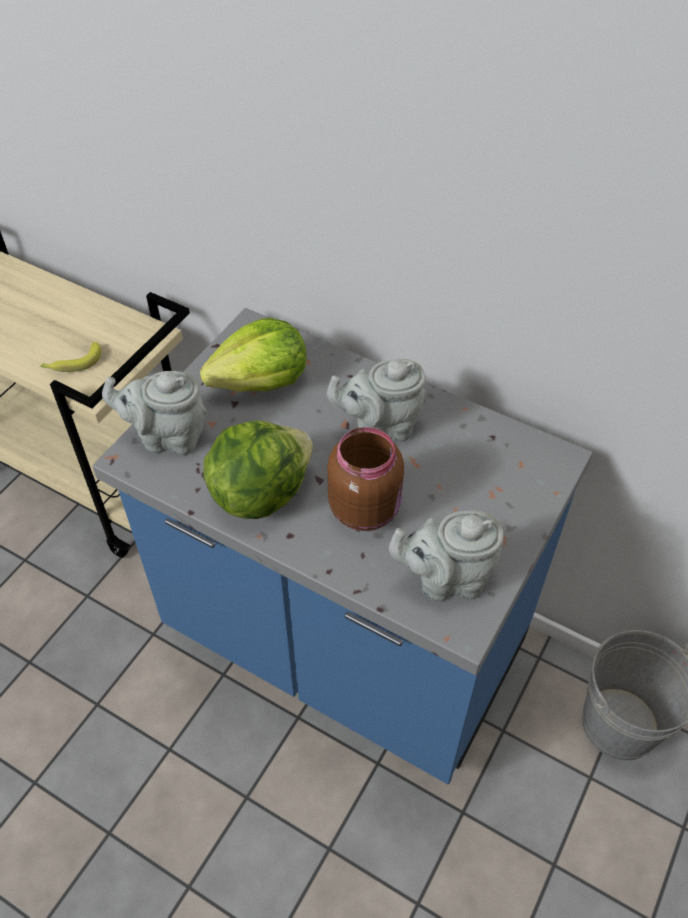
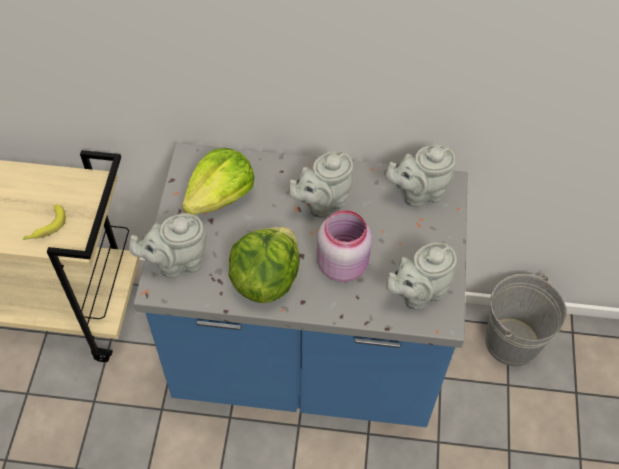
camera: 25 degrees left, 5 degrees up
(366, 508) = (343, 264): brown jar -> pink jar
(511, 456) = (418, 193): none -> grey teapot

